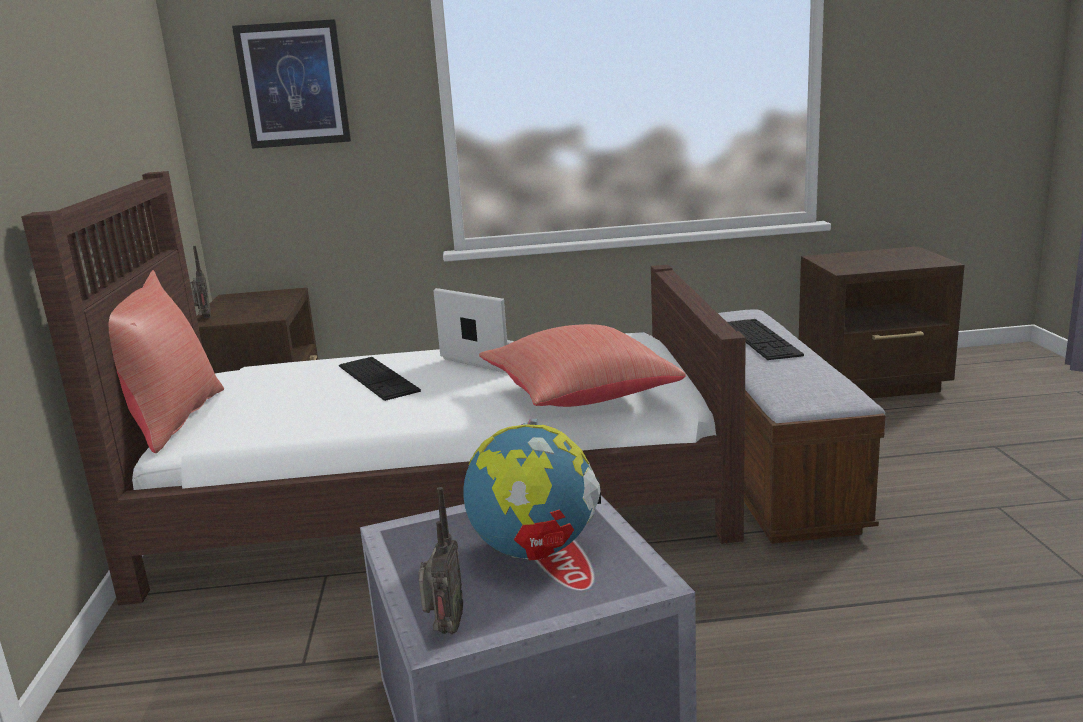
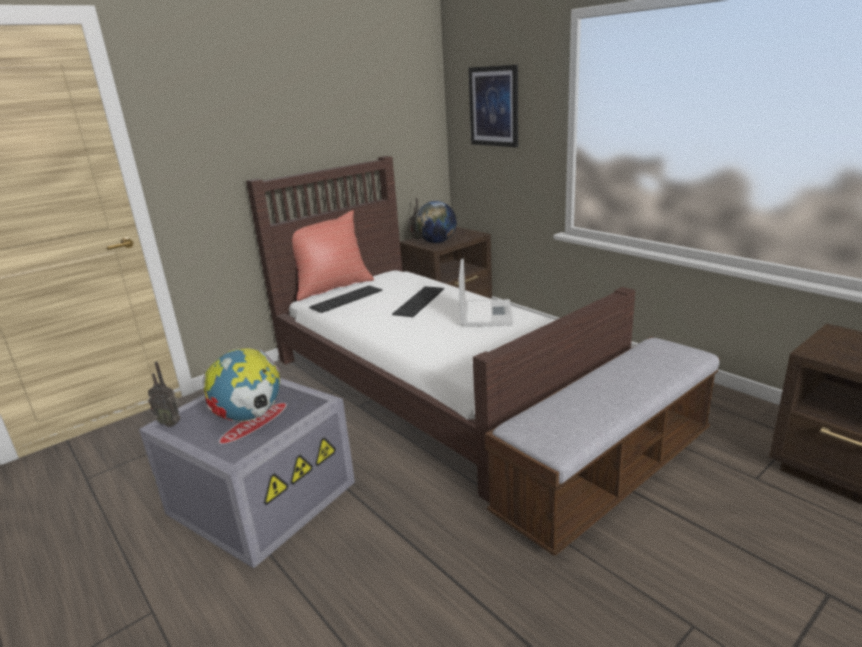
camera: 55 degrees right, 5 degrees up
(255, 312) = (437, 242): none -> globe
(444, 630) = (171, 423): radio -> radio turned 45 degrees clockwise
(577, 396) = (451, 356): red pillow -> none
(761, 339) = (633, 376): keyboard -> keyboard (346, 299)

